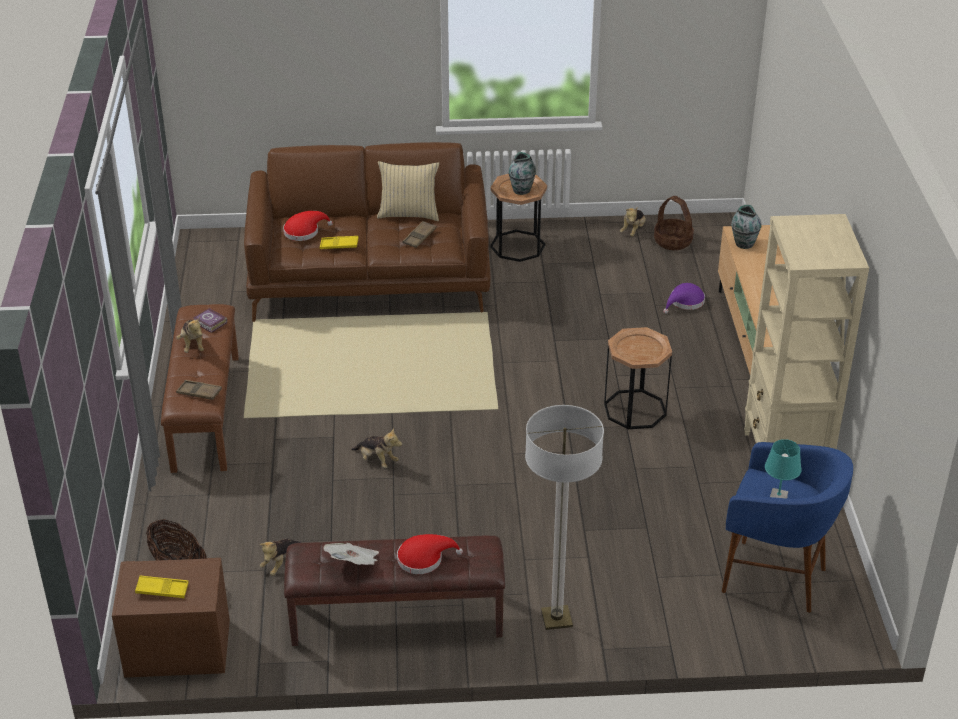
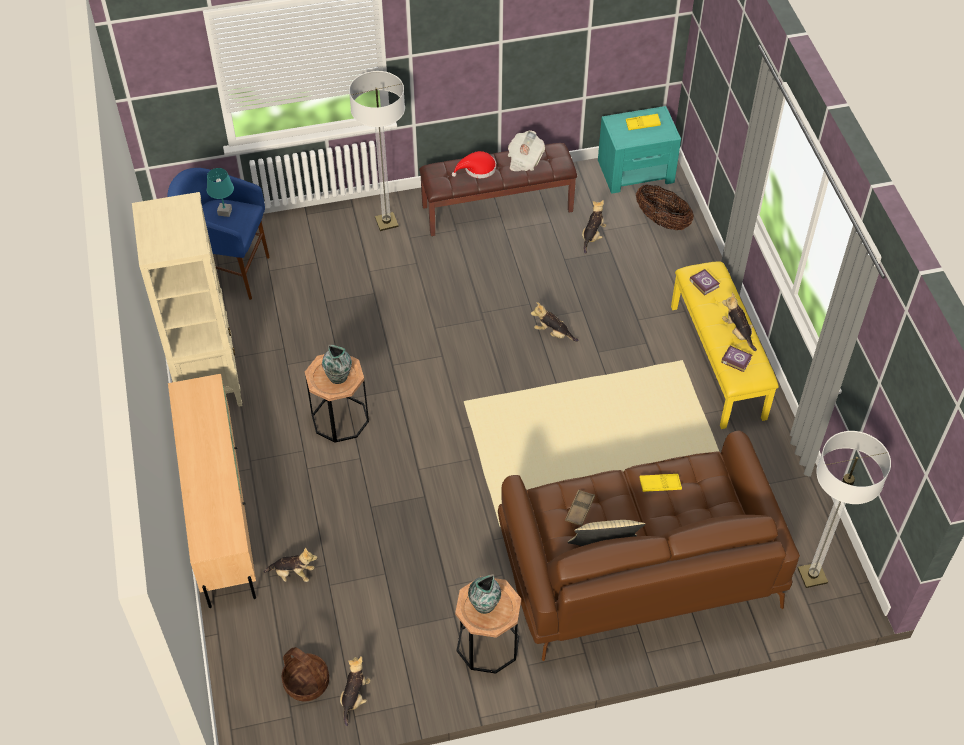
camera: 170 degrees right, 15 degrees up
(177, 647) = (636, 171): brown nightstand -> turquoise nightstand
(199, 393) = (704, 283): brown tray -> book
(205, 412) = (718, 362): brown bench -> yellow bench
(222, 254) = (812, 576): none -> floor lamp
(304, 231) = (705, 499): red hat -> none
(685, 302) = (293, 574): purple hat -> plush toy
(743, 243) = (227, 523): vase -> vase (338, 377)

